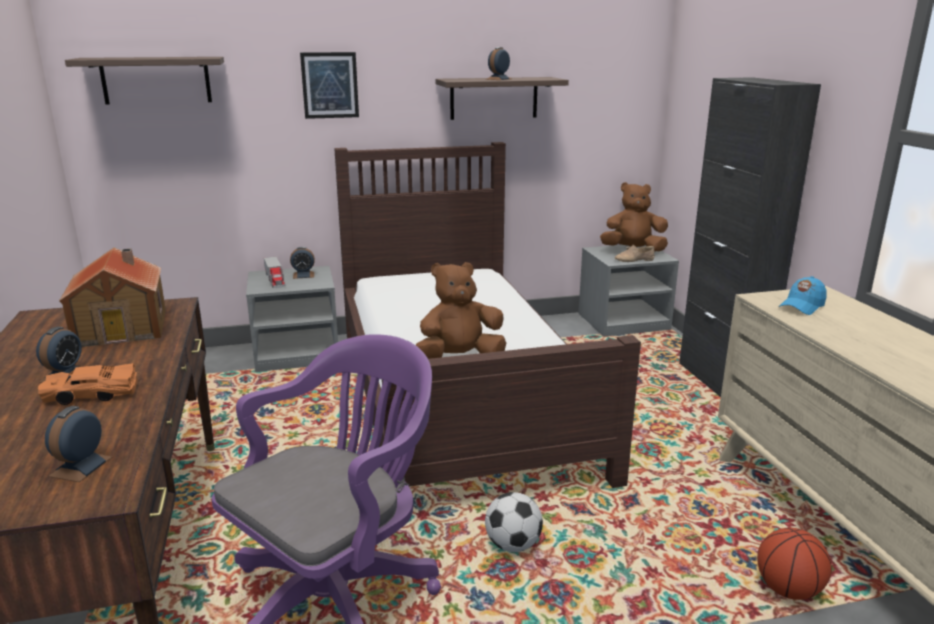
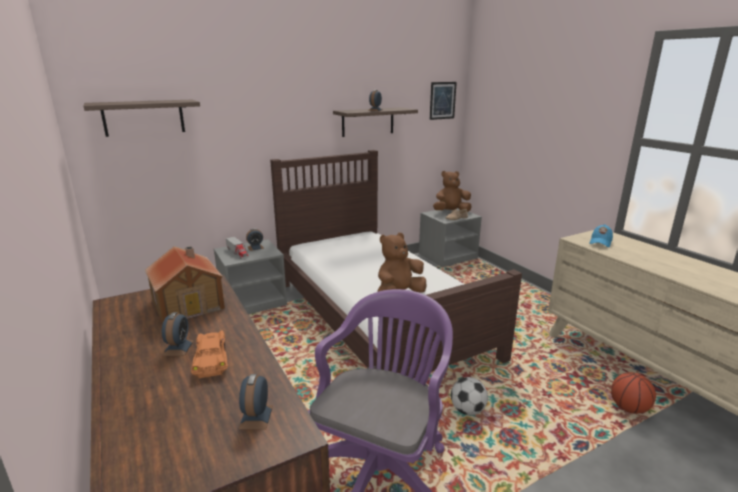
camera: 15 degrees left, 0 degrees up
(91, 394) = (211, 359): orange toy car -> orange toy car turned 105 degrees clockwise
(330, 85) = (266, 117): picture -> picture (442, 100)
(720, 381) = (522, 287): black cabinet -> none

